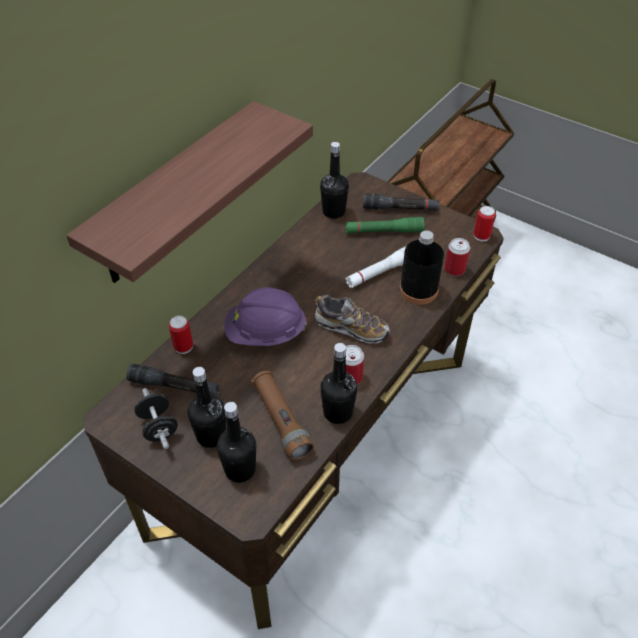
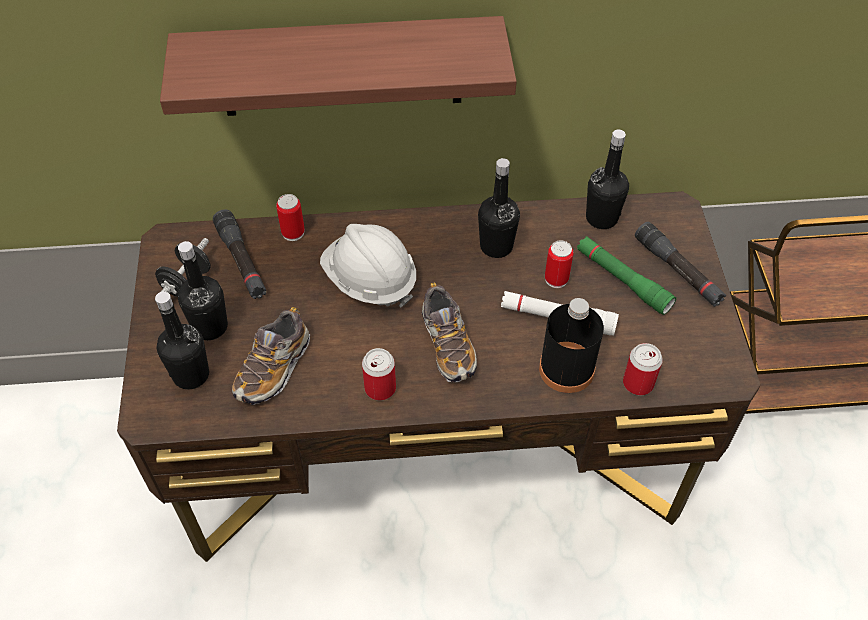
camera: 50 degrees right, 5 degrees up
(265, 333) = (370, 281): purple hard hat -> white hard hat
(281, 421) = (273, 368): brown flashlight -> shoe
(338, 412) = (325, 407): black bottle -> black bottle (496, 246)
(481, 236) = (726, 376): can -> can (556, 279)

